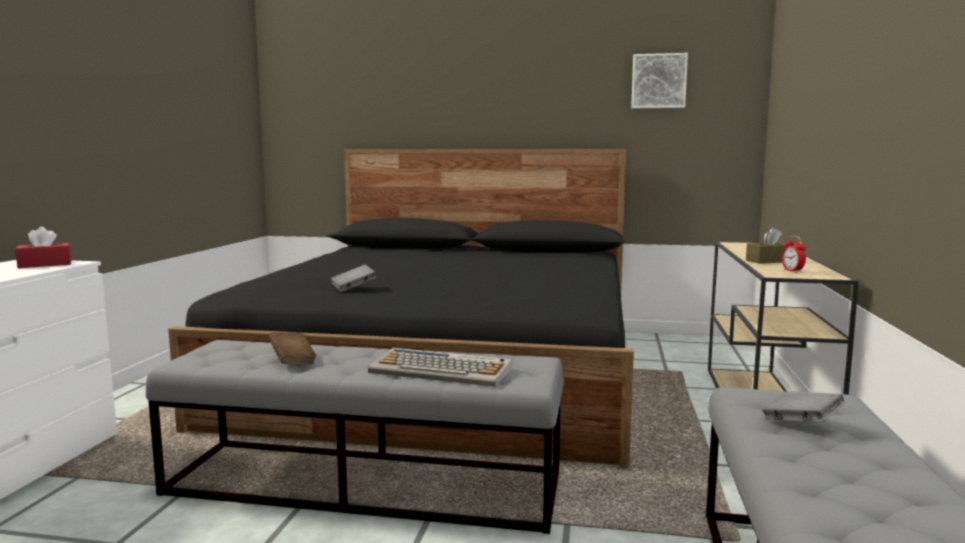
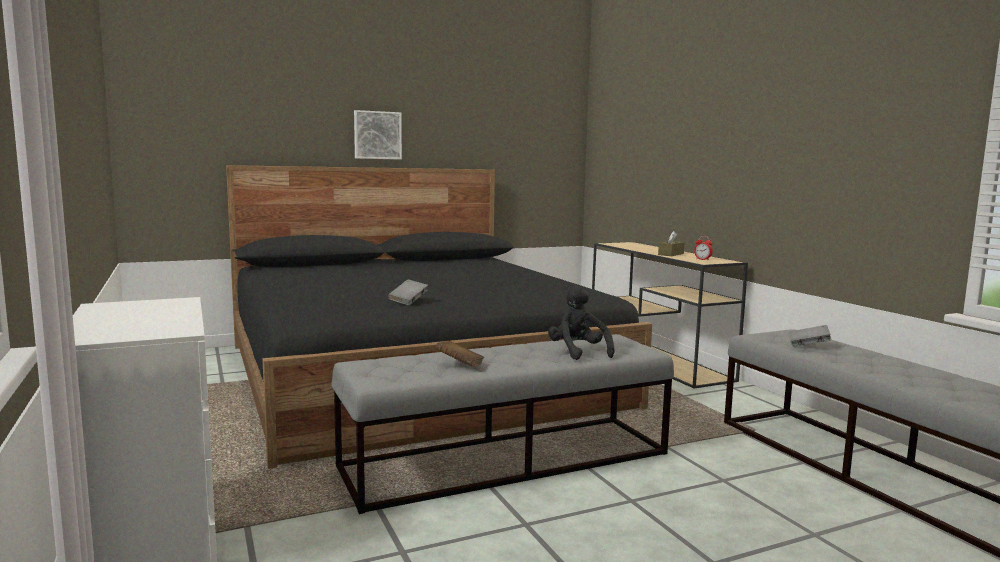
camera: 35 degrees left, 0 degrees up
(45, 264) = (157, 305): red tissue box -> none
(442, 370) = (578, 352): keyboard -> black plush toy
(658, 81) = (513, 114): picture -> picture (377, 135)

